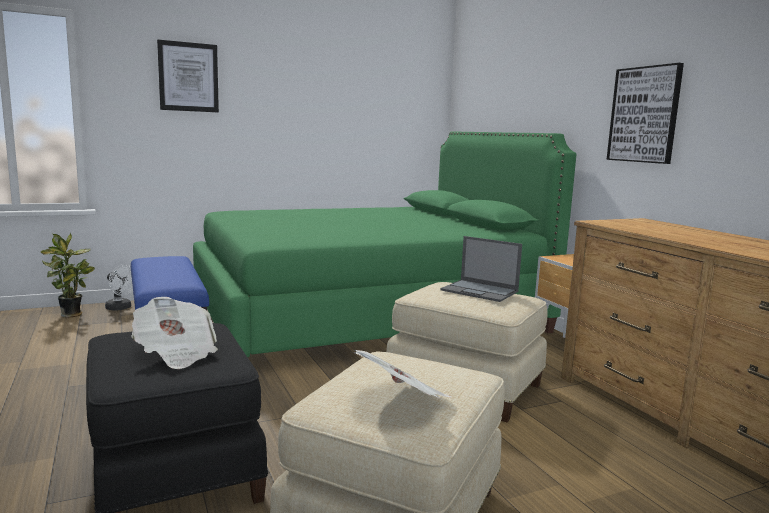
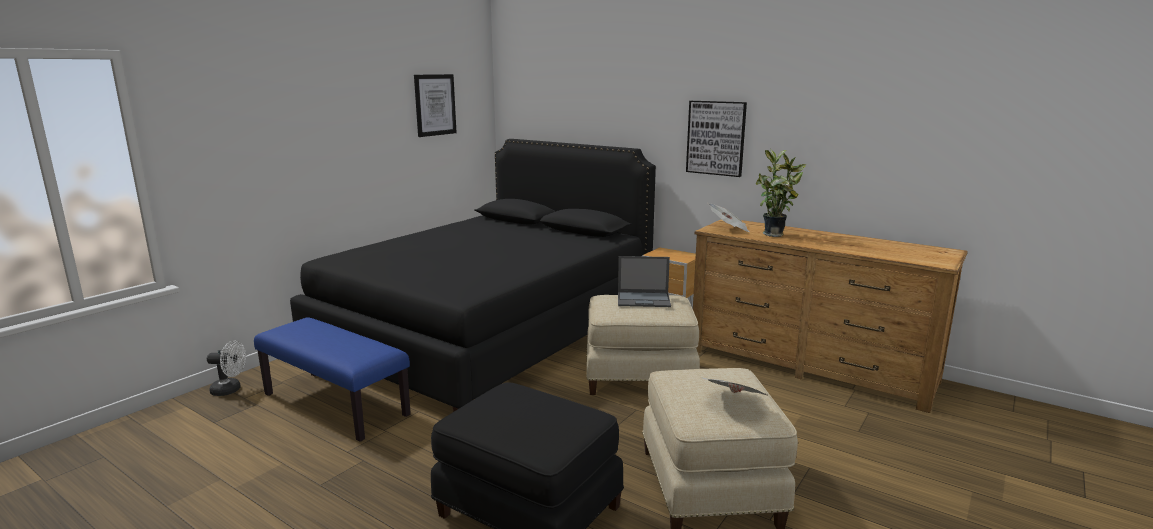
camera: 30 degrees left, 5 degrees up
(72, 315) = (185, 414): potted plant -> potted plant (775, 235)
(176, 353) = (542, 418): newspaper -> newspaper (728, 229)
(188, 77) = (259, 115): picture -> picture (435, 105)
(366, 315) = (489, 333): green bed -> black bed

